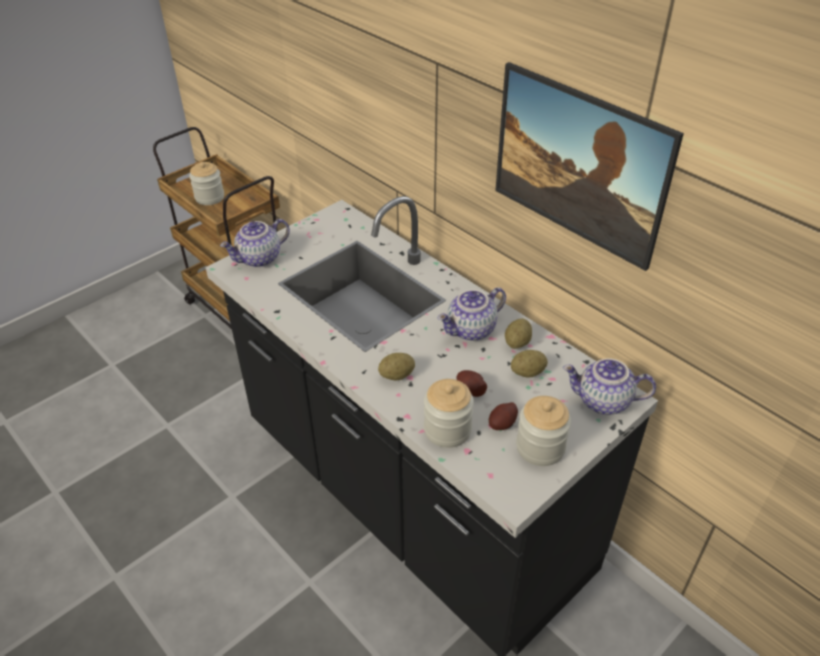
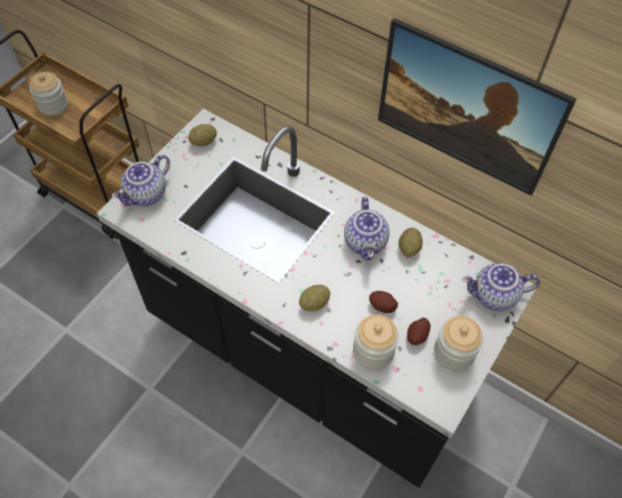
camera: 15 degrees left, 15 degrees up
(471, 331) = (366, 242): teapot -> teapot turned 45 degrees counterclockwise
(527, 372) = (425, 278): potato -> potato (203, 142)

